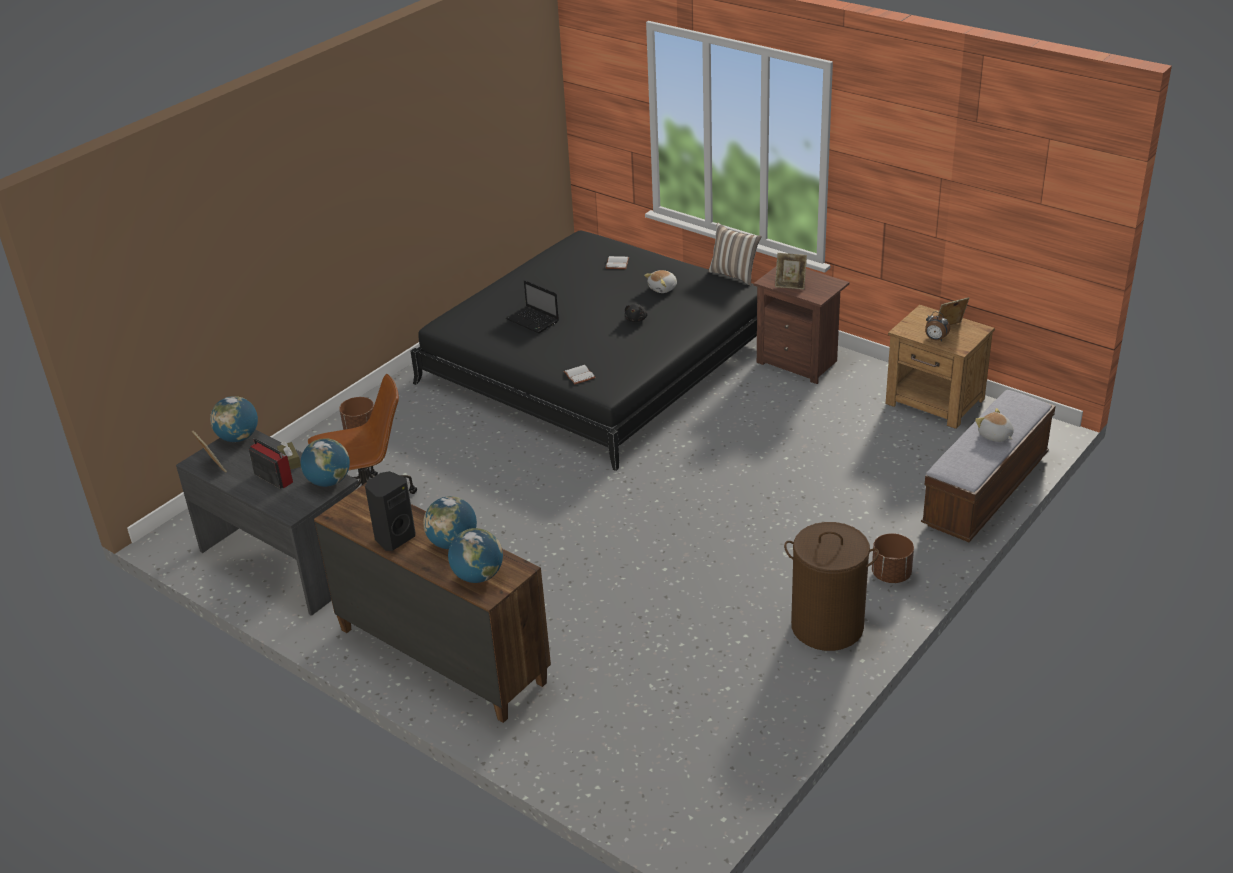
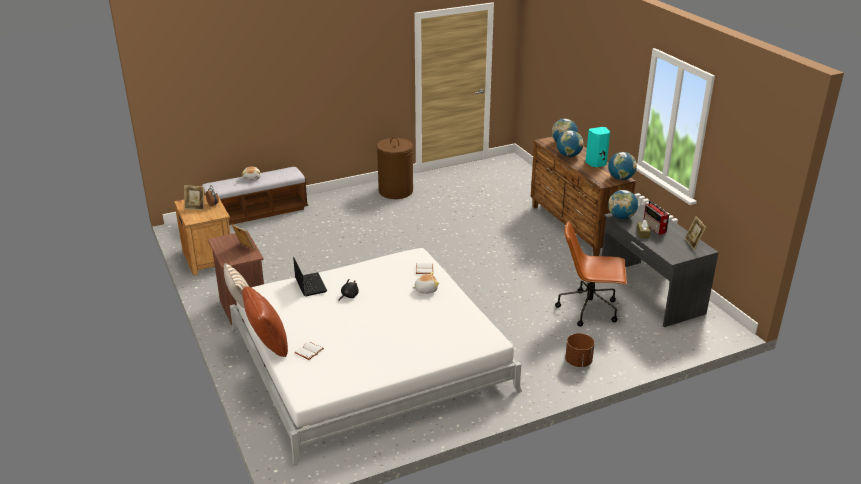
camera: 155 degrees left, 5 degrees down
(238, 438) = (675, 256): globe -> globe (620, 178)
(394, 538) = (596, 164): black speaker -> turquoise speaker
(533, 321) = (421, 319): laptop -> laptop (310, 284)
(596, 361) = (370, 359): black bed -> white bed
(663, 257) = (267, 344): none -> brown pillow
(663, 288) = (304, 312): plush toy -> plush toy (425, 289)
(891, 575) = (346, 198): brown planter -> none

